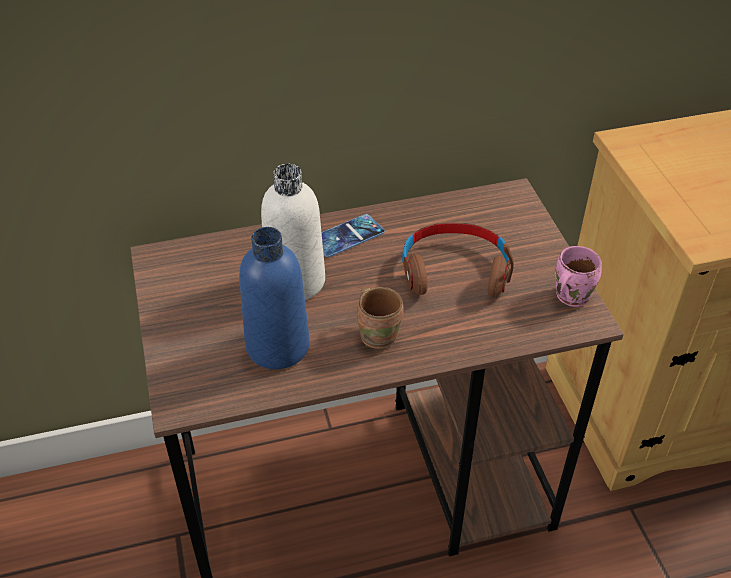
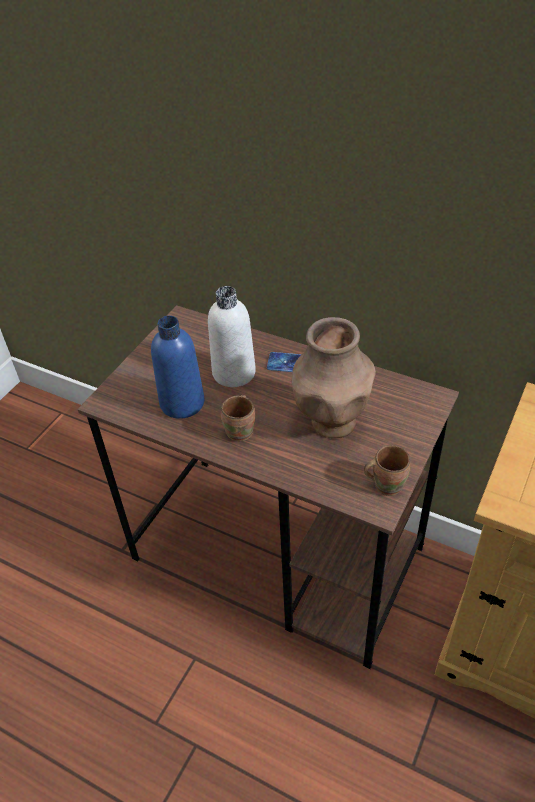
camera: 45 degrees right, 0 degrees up
(455, 271) = (332, 422): brown headphones -> brown vase
(569, 295) = (386, 483): pink mug -> brown mug

